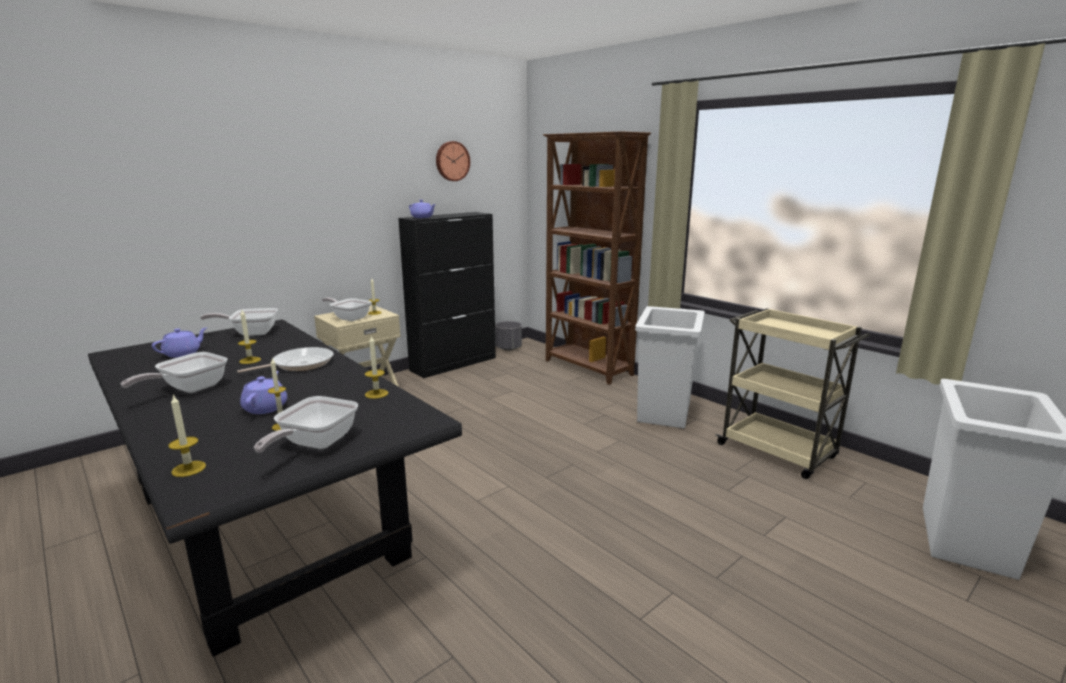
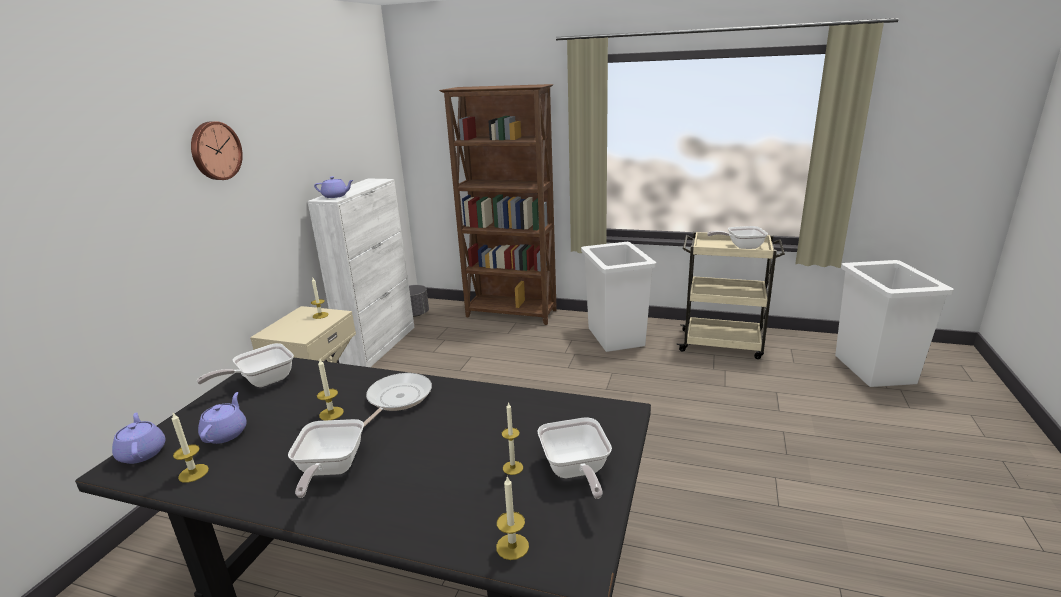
camera: 30 degrees left, 5 degrees up
(266, 407) = (458, 456): purple teapot -> purple teapot (142, 452)
(349, 318) = (301, 329): frying pan -> frying pan (741, 247)
(376, 394) = (534, 403): candle -> candle (193, 473)
(452, 161) = (339, 126): wall clock -> wall clock (215, 151)
(454, 364) = (380, 345): black cabinet -> white cabinet

